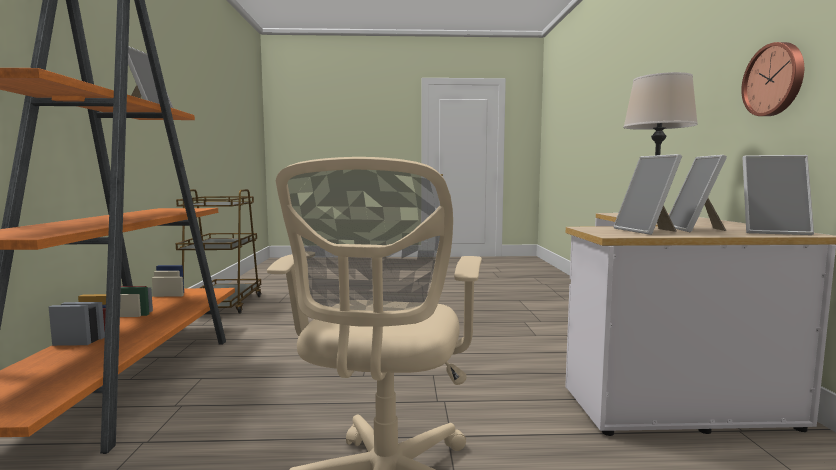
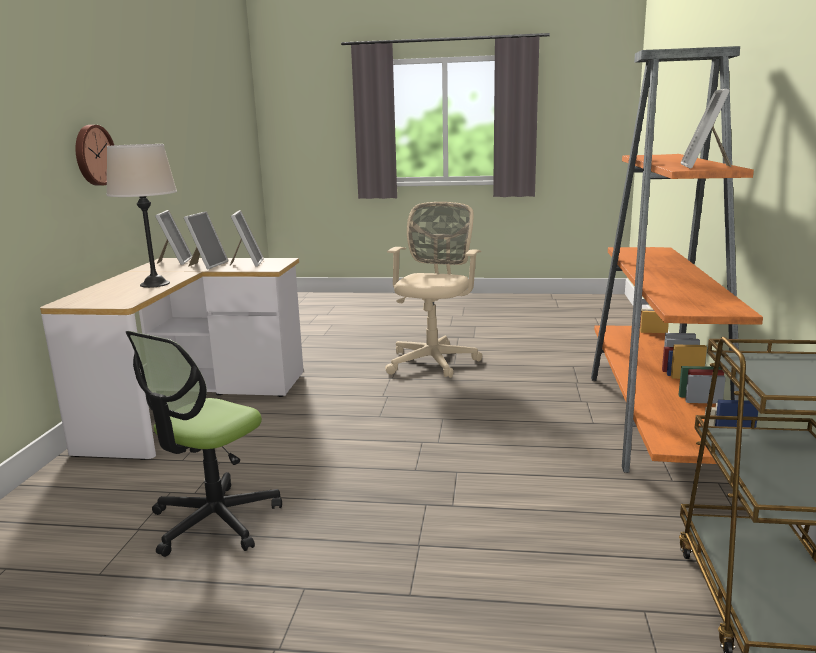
camera: 170 degrees left, 10 degrees up
(492, 313) = (214, 521): none -> office chair
(772, 232) = (175, 261): picture frame -> picture frame turned 60 degrees clockwise

